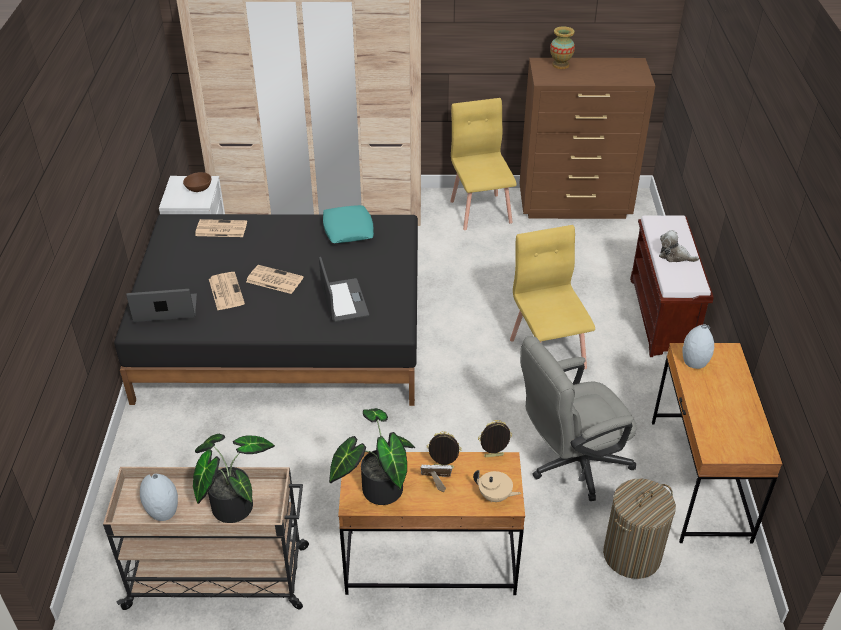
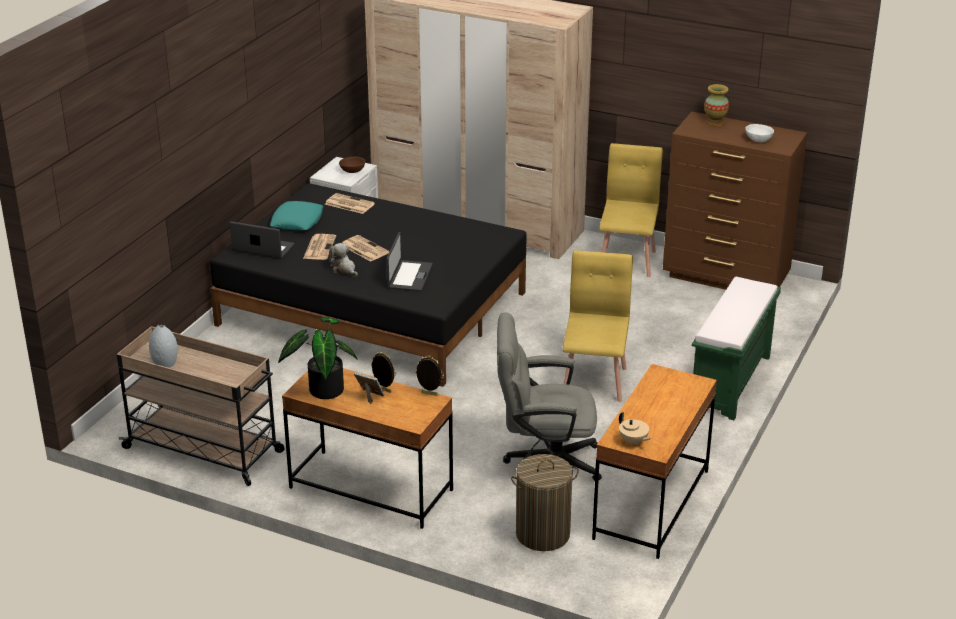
camera: 25 degrees right, 10 degrees down
(233, 503) = (216, 372): potted plant -> none
(348, 229) = (456, 228): turquoise pillow -> turquoise pillow (297, 221)
(495, 496) = (408, 417): beige teapot -> beige teapot (633, 441)
(613, 75) = (758, 140): none -> white bowl
(662, 317) = (731, 383): brown bench -> green bench
(674, 256) = (733, 312): plush toy -> plush toy (344, 269)
(694, 361) = (660, 381): grey vase -> none

